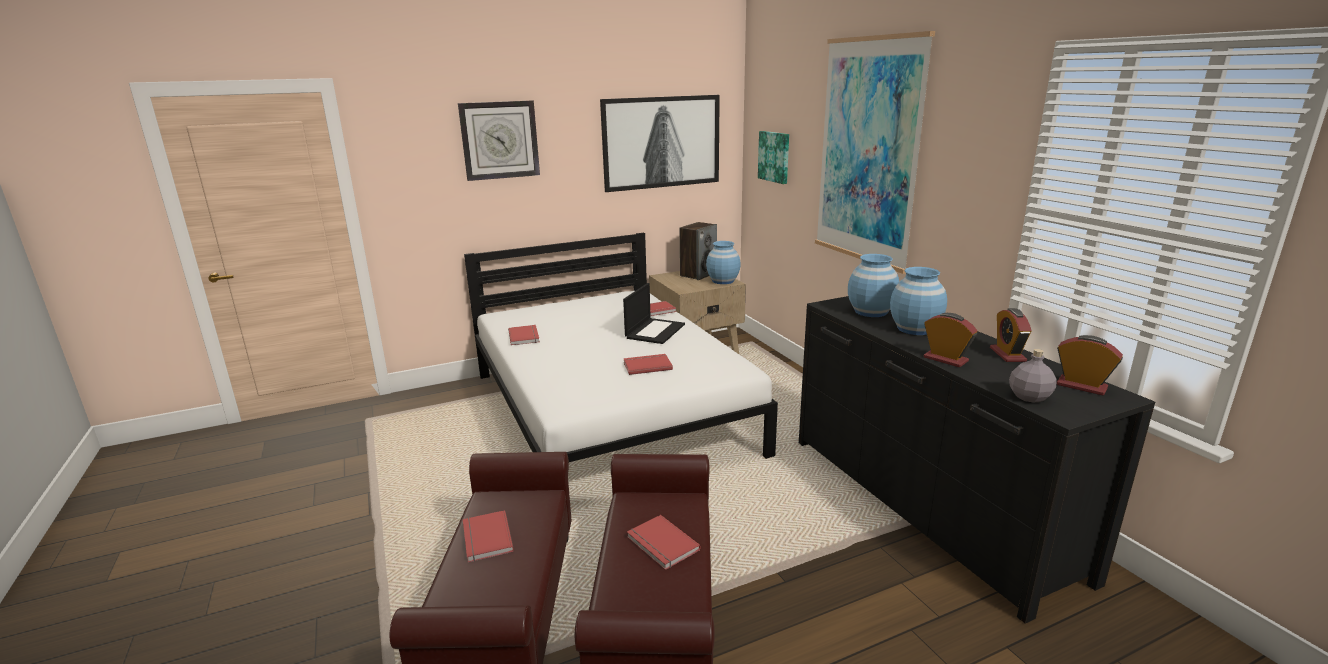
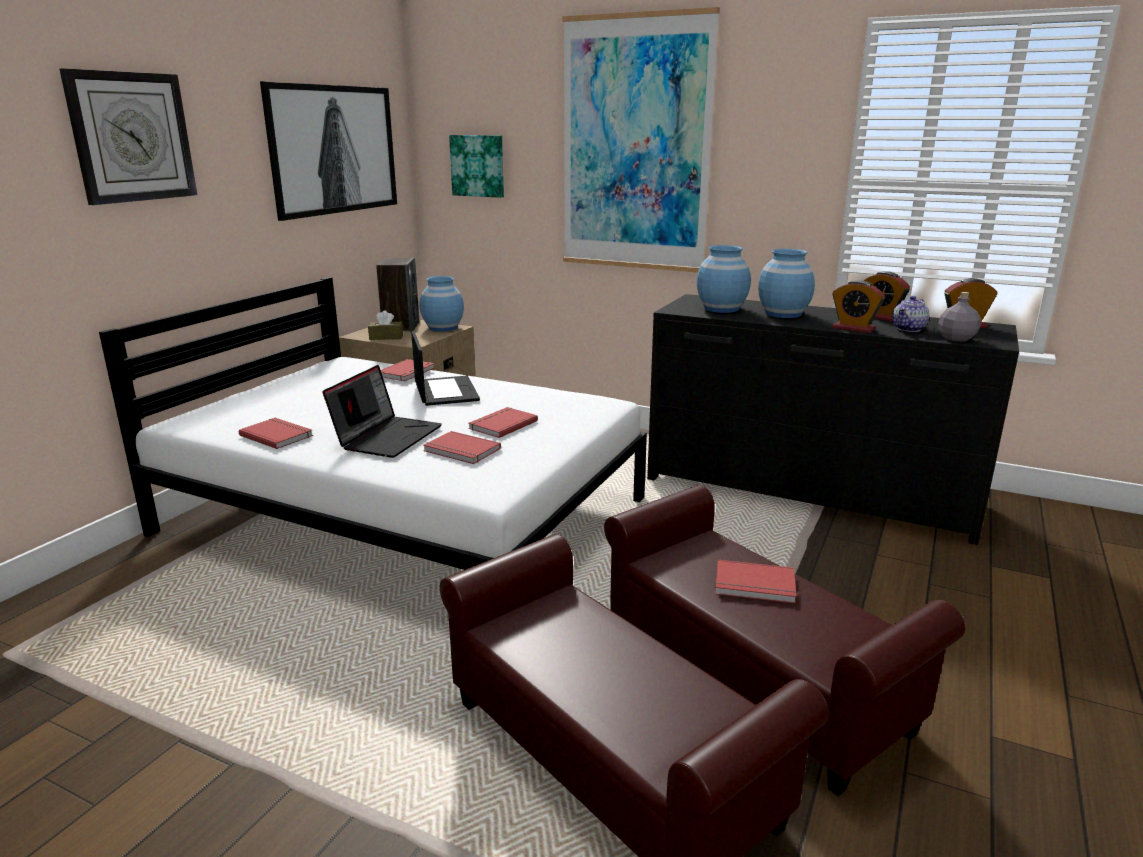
camera: 40 degrees left, 0 degrees up
(485, 538) = (575, 667): red book -> red book (461, 451)
(572, 354) = (387, 436): none -> laptop
(675, 281) = (386, 337): none -> brown tissue box
(945, 359) = (854, 328): alarm clock -> alarm clock turned 150 degrees counterclockwise
(1004, 374) = (909, 329): none -> teapot

